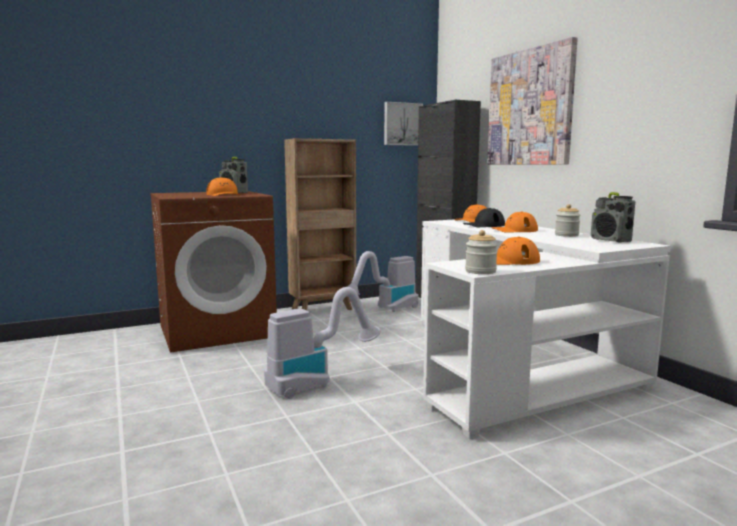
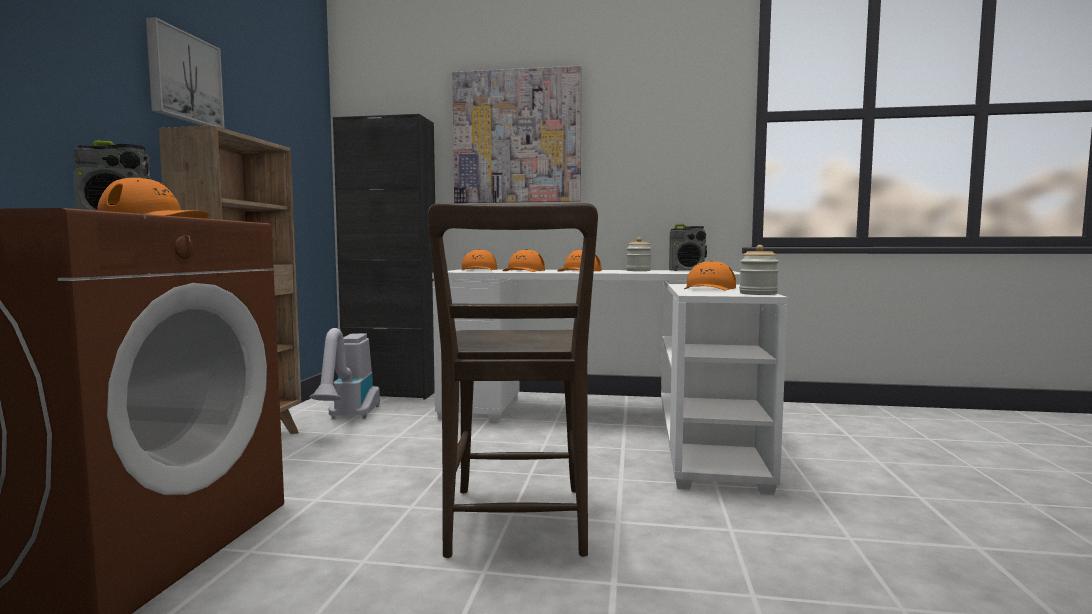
camera: 55 degrees left, 5 degrees down
(317, 381) = (516, 525): vacuum cleaner -> brown chair
(402, 124) = (302, 140): picture -> picture (183, 78)
(484, 225) = (523, 271): black cap -> orange cap

